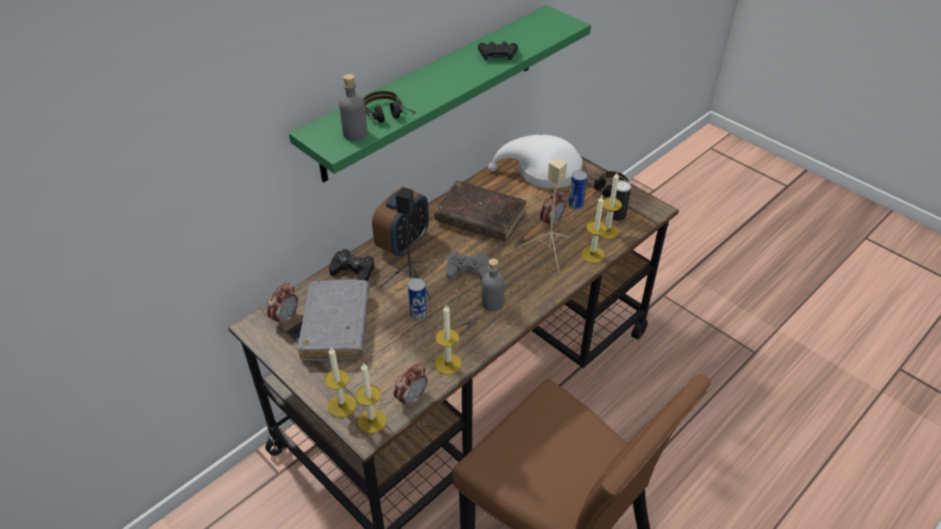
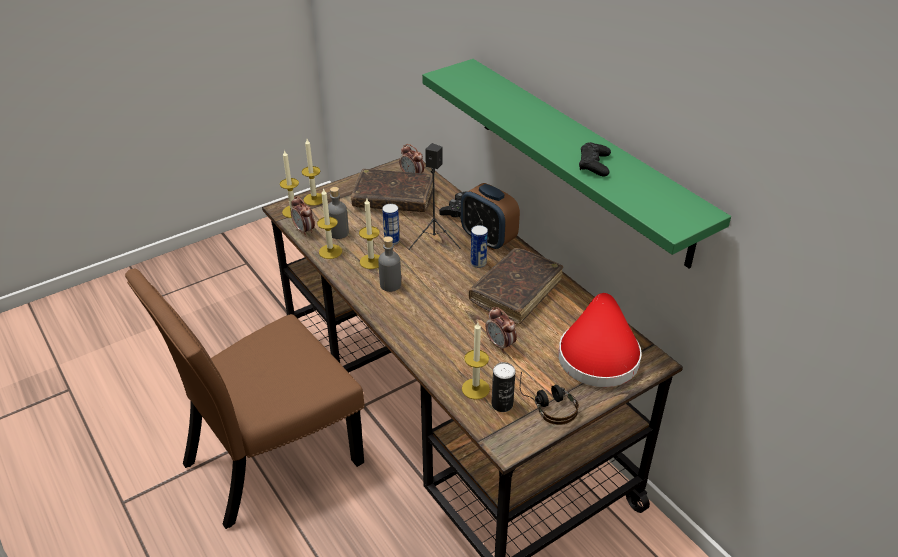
camera: 100 degrees right, 5 degrees down
(336, 326) = (393, 199): grey book -> brown book
(355, 134) = (461, 83): grey bottle -> grey bottle (339, 233)
(390, 117) = (482, 99): headphones -> none
(468, 270) = (439, 275): grey game controller -> none
(543, 171) = (598, 354): white hat -> red hat
(549, 252) = (451, 334): beige speaker -> none
(575, 205) = (527, 370): can -> can (478, 263)
(592, 254) = (438, 367): candle -> candle (371, 261)

